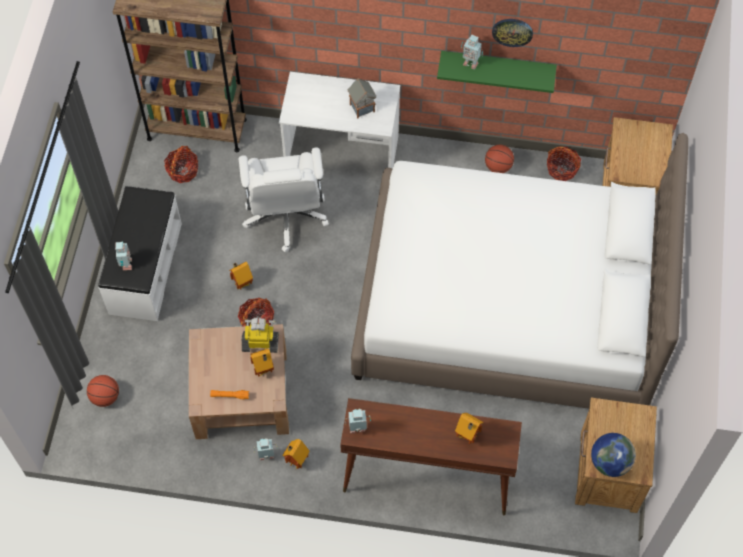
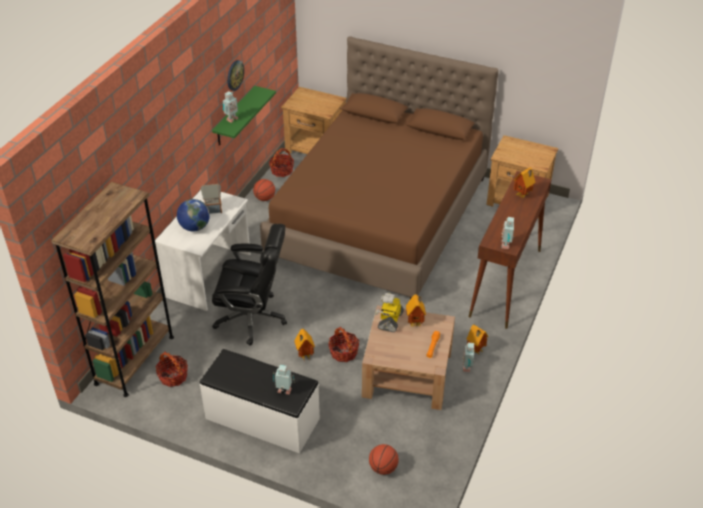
camera: 75 degrees left, 20 degrees down
(286, 216) = (252, 318): white office chair -> black office chair
(508, 305) = (380, 217): white bed -> brown bed
(610, 462) = (539, 160): globe -> globe (194, 227)

